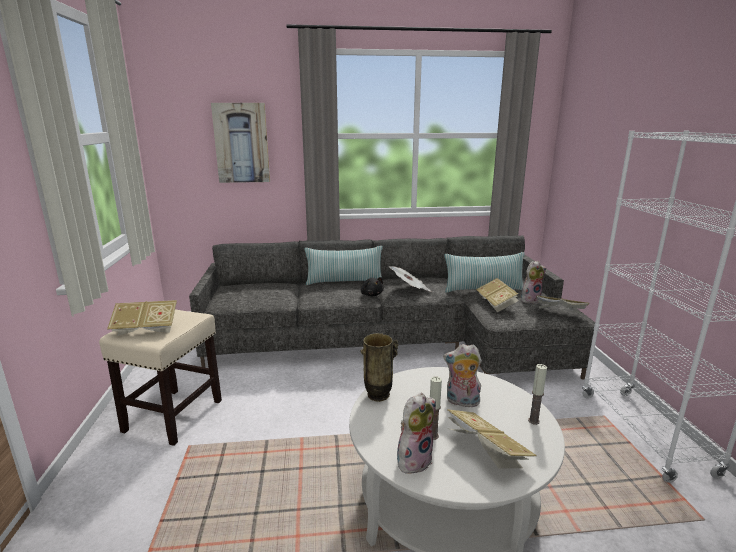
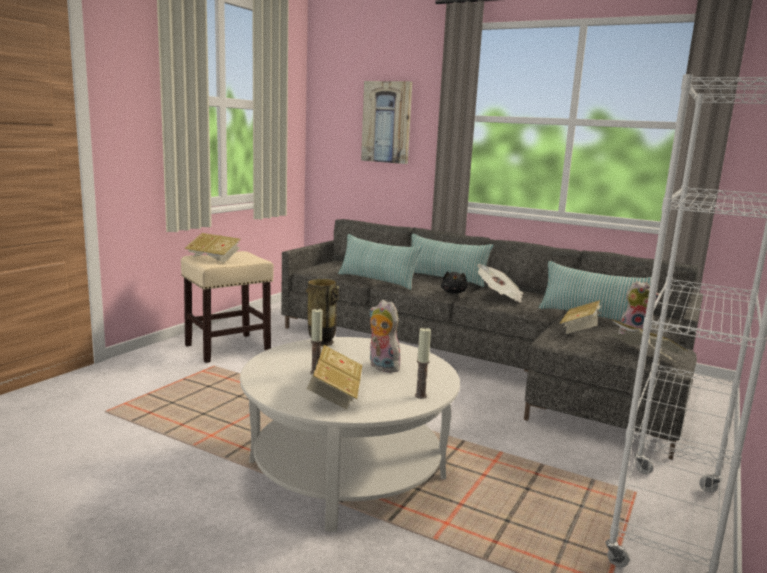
camera: 35 degrees right, 5 degrees down
(298, 300) = (377, 280): none -> pillow
(414, 459) = (275, 376): plush toy -> none

